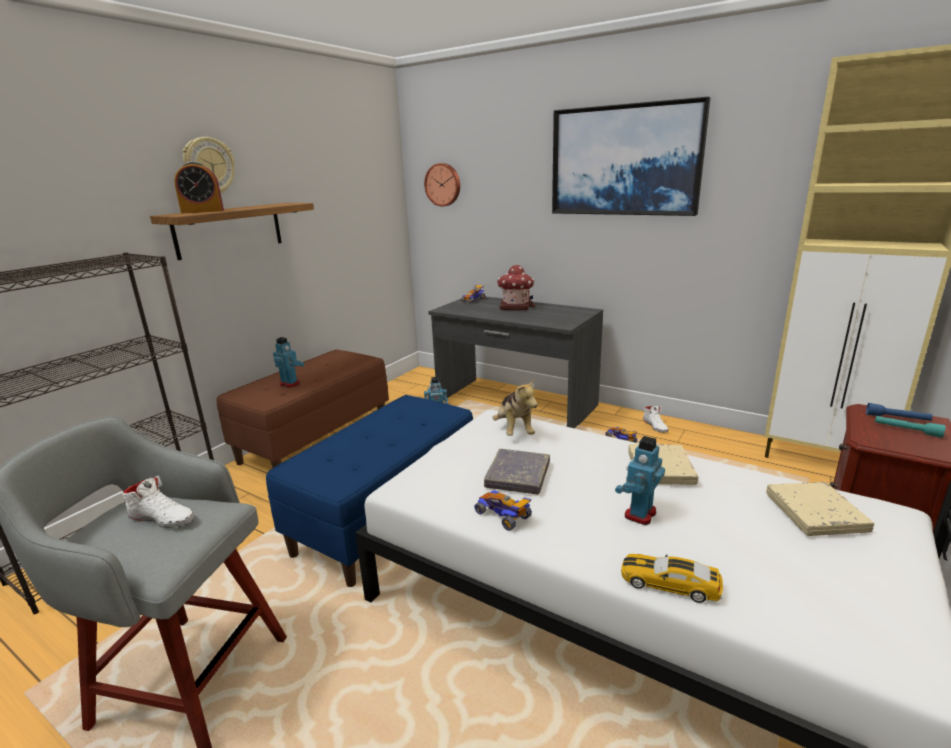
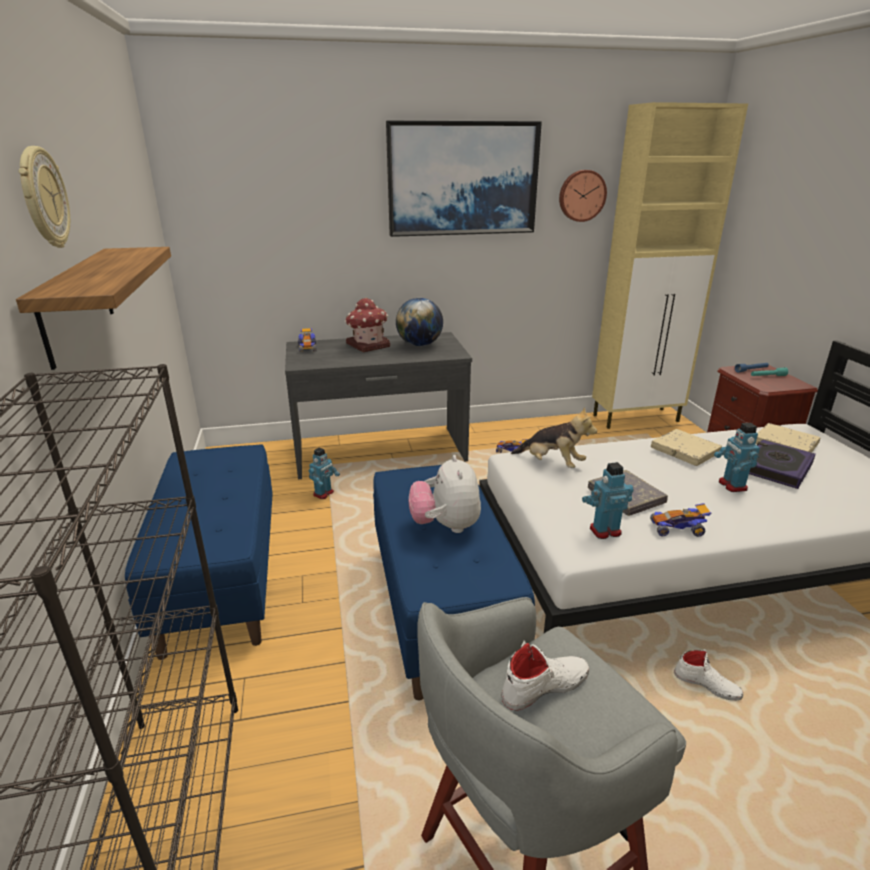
camera: 45 degrees left, 5 degrees up
(202, 211) = (84, 279): alarm clock -> none
(290, 384) = (207, 513): toy robot -> toy robot (604, 530)
(316, 439) = (221, 578): brown bench -> blue bench
(376, 440) = (445, 526): none -> plush toy
(443, 184) = (228, 205): wall clock -> wall clock (581, 195)
(553, 313) = (419, 345): none -> globe
(655, 426) = (515, 431): white shoe -> white shoe (707, 684)
(669, 584) = (815, 517): toy car -> none
(734, 525) = (776, 468): none -> book

